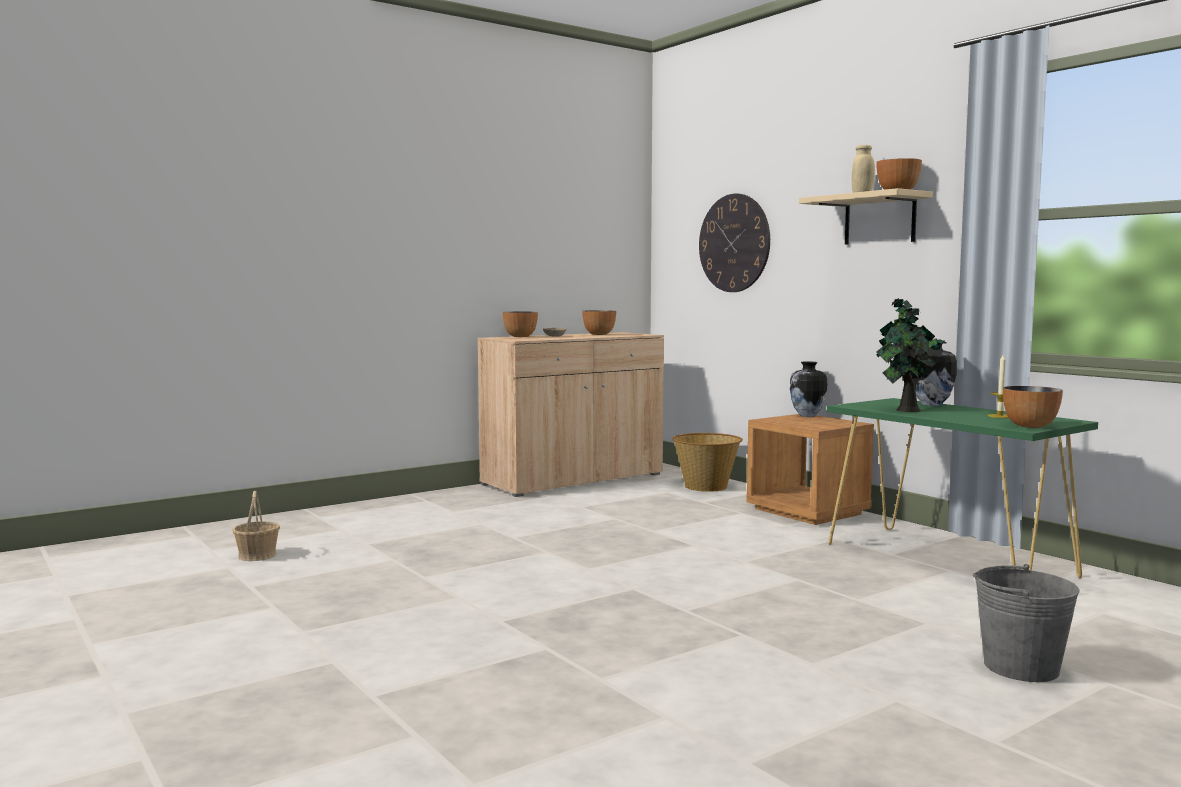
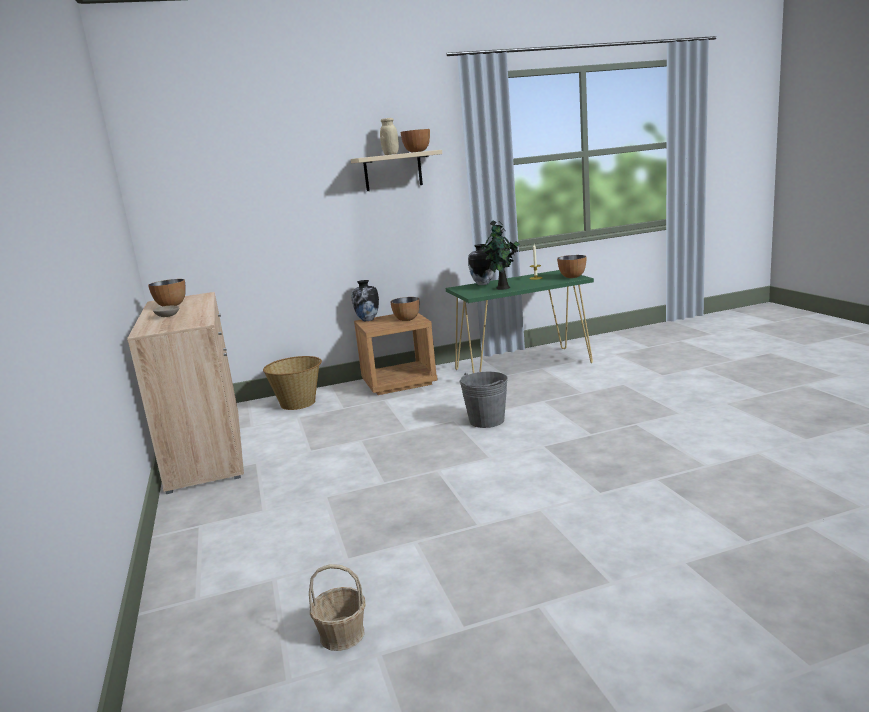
camera: 70 degrees left, 10 degrees up
(520, 336) = (148, 325): bowl -> bowl (406, 319)
(734, 243) = (249, 199): wall clock -> none
(1021, 667) = (683, 377): grey bucket -> grey bucket (486, 421)

